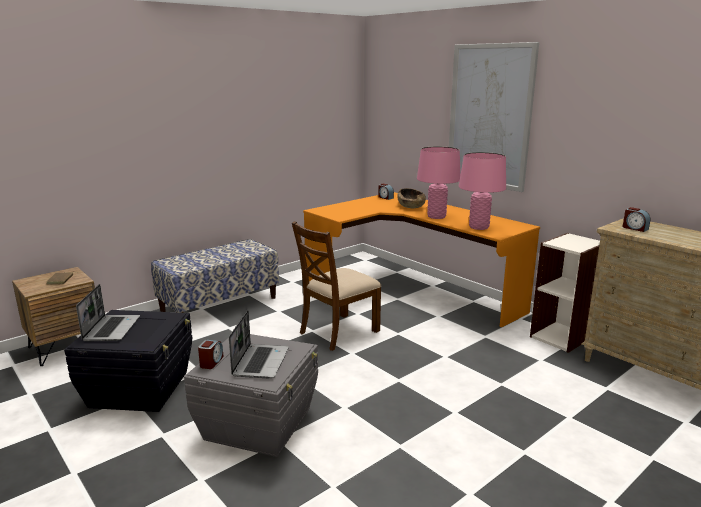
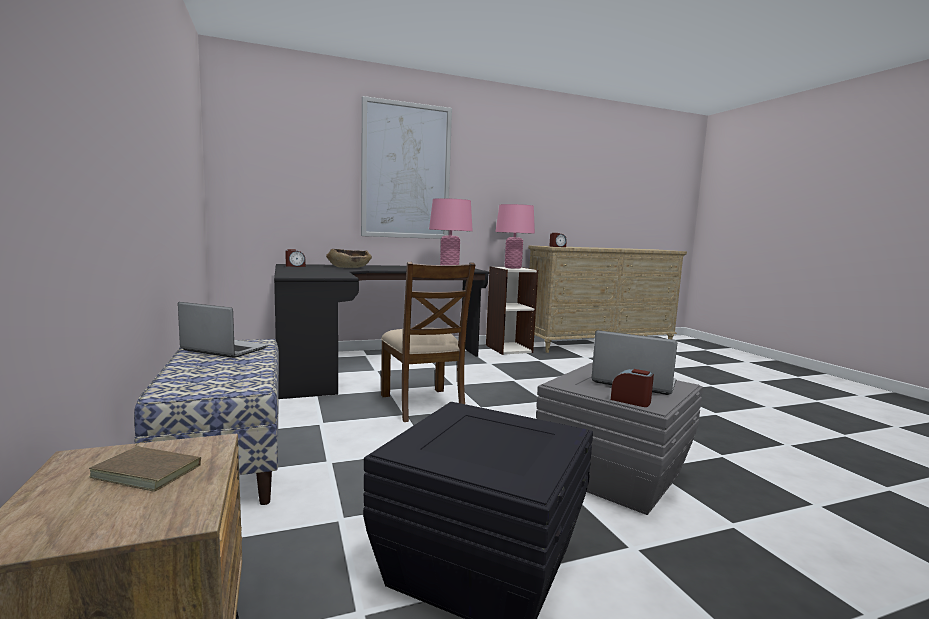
camera: 70 degrees left, 10 degrees down
(111, 329) = (478, 455): laptop -> laptop (223, 349)
(412, 292) = (369, 363): orange desk -> black desk
(436, 216) = (399, 269): pink table lamp -> pink table lamp (513, 268)

